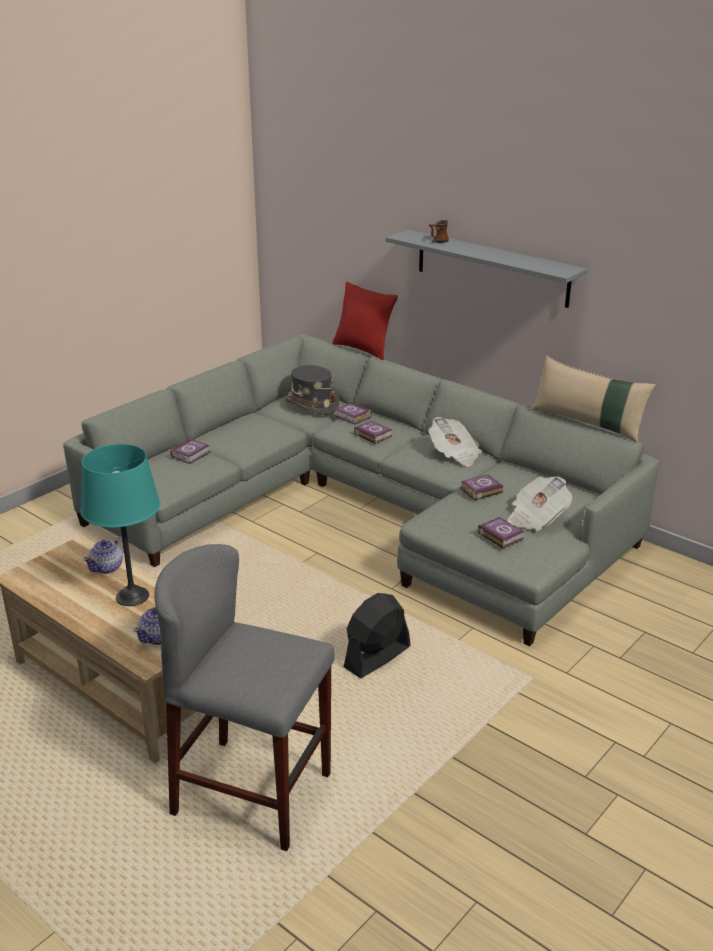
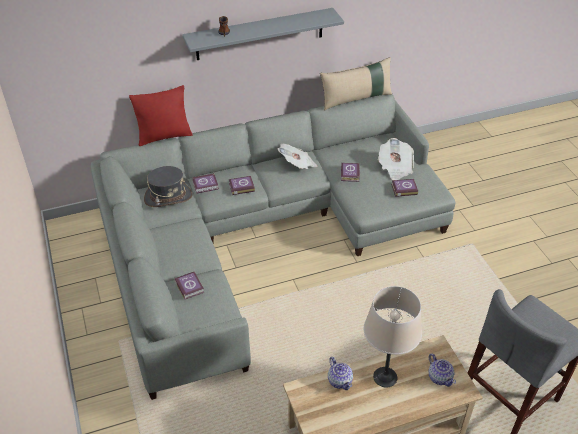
camera: 60 degrees left, 15 degrees up
(132, 596) = (385, 377): turquoise table lamp -> beige table lamp
(377, 657) = (420, 297): black fan -> none

